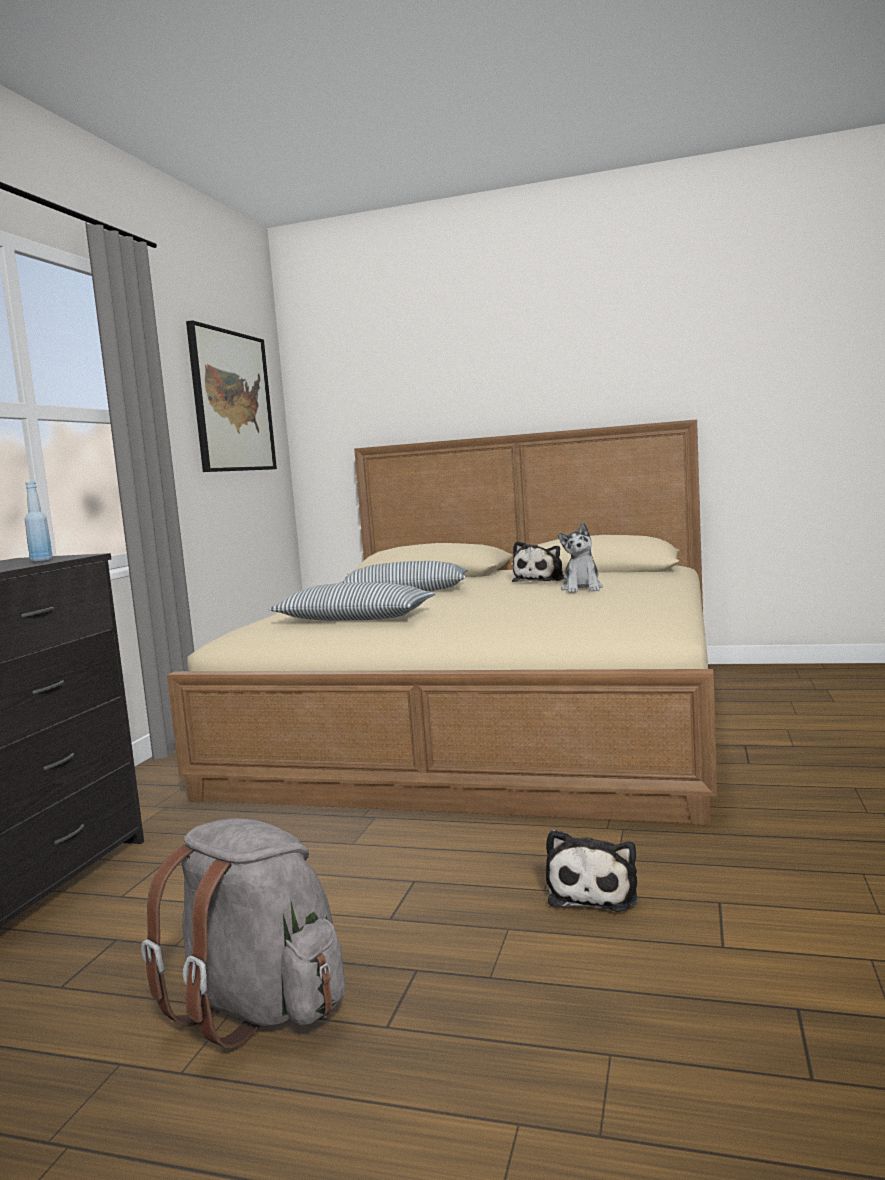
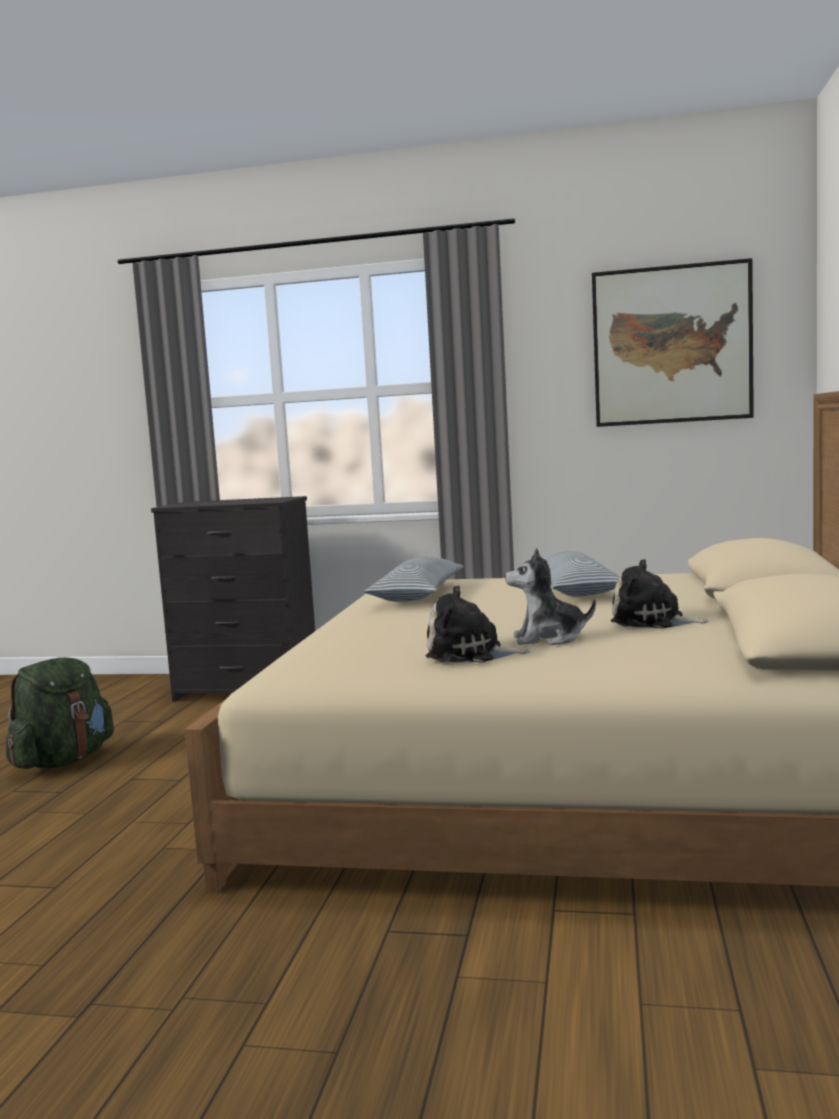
camera: 85 degrees right, 0 degrees up
(41, 560) = (253, 501): blue bottle -> none
(259, 1005) = (63, 761): grey backpack -> green backpack
(594, 891) = (114, 839): plush toy -> plush toy (470, 654)

